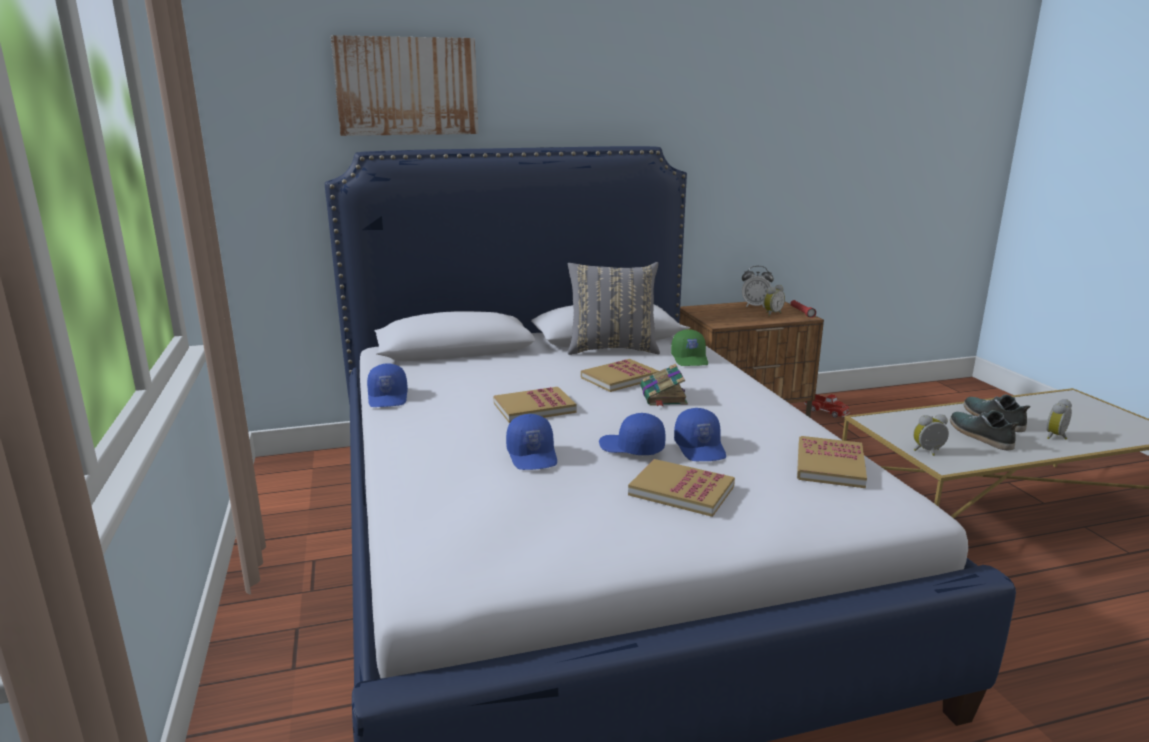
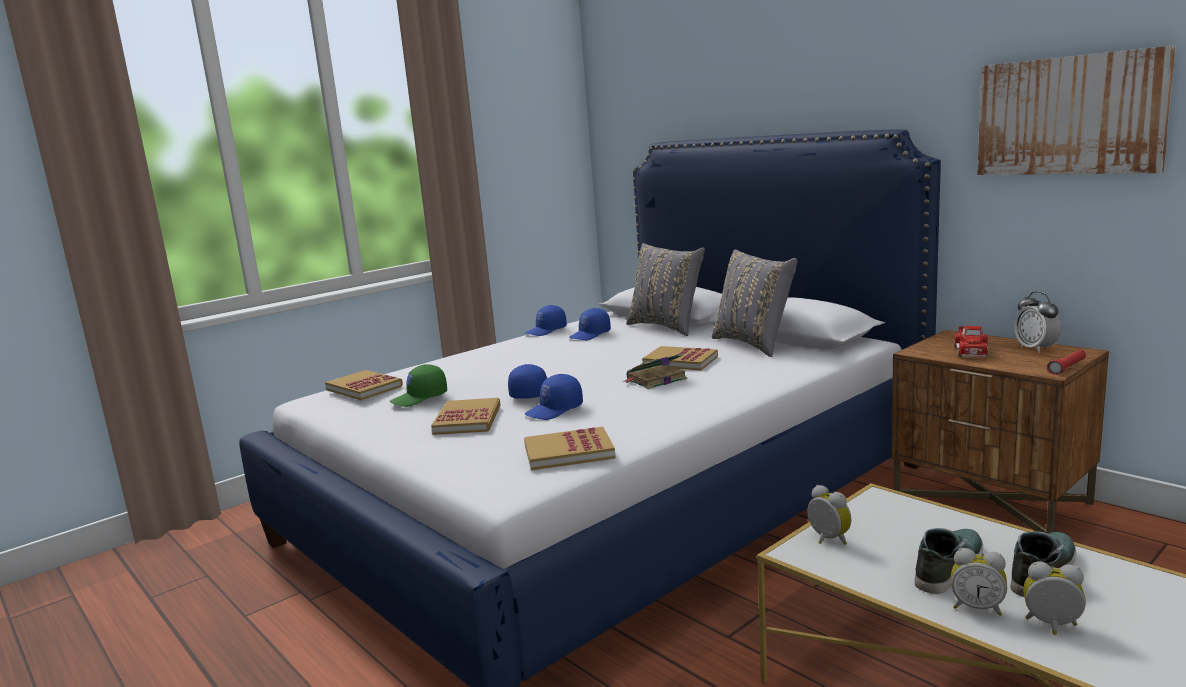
camera: 65 degrees right, 5 degrees down
(407, 86) = (696, 85): picture -> picture (1069, 115)
(492, 357) = (667, 326): none -> grey pillow
(533, 456) = (481, 375): blue cap -> blue cap (590, 335)
(534, 408) = (573, 358): book -> book (364, 388)
(690, 359) = (776, 367): green cap -> green cap (420, 398)
(771, 314) = (1020, 359): alarm clock -> alarm clock (977, 607)
(826, 411) = (1145, 544): toy truck -> toy truck (971, 351)

